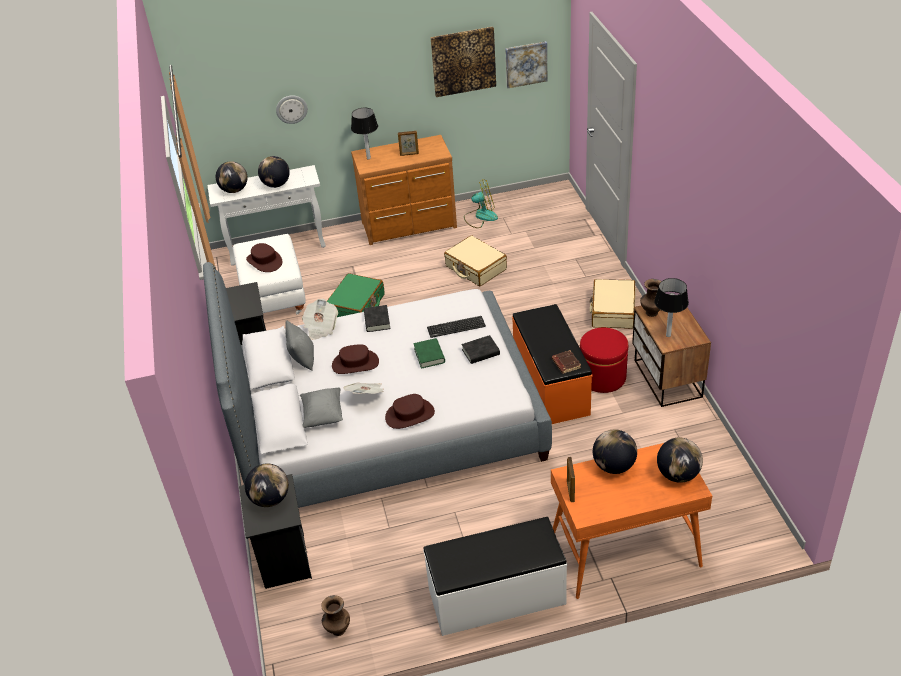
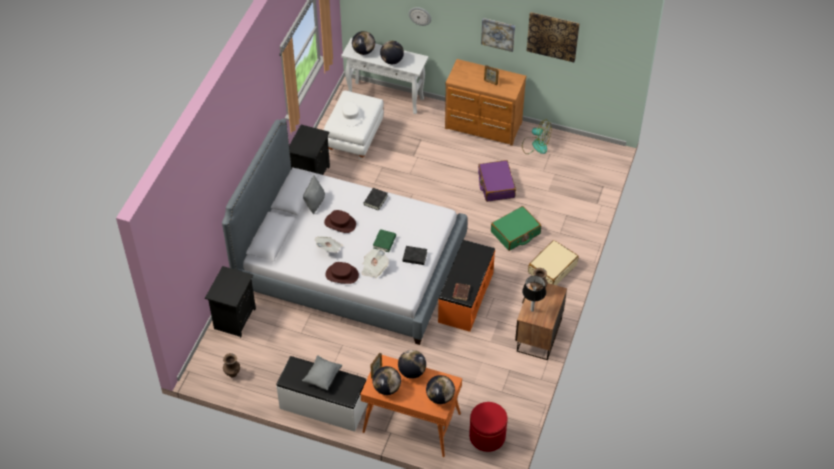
camera: 30 degrees right, 10 degrees up
(264, 261) = (350, 115): brown hat -> white hat
(270, 499) = (231, 283): globe -> globe (387, 388)
(320, 327) = (341, 186): newspaper -> newspaper (374, 268)
(323, 415) = (297, 247): grey pillow -> grey pillow (322, 377)
(356, 306) = (399, 173): green suitcase -> green suitcase (515, 233)
(368, 158) = (462, 71): table lamp -> none
(456, 327) = (416, 231): keyboard -> none
(475, 268) = (496, 185): beige suitcase -> purple suitcase
(526, 64) = (601, 57): picture -> picture (498, 34)
(602, 377) = (501, 311): red ottoman -> red ottoman (487, 436)

